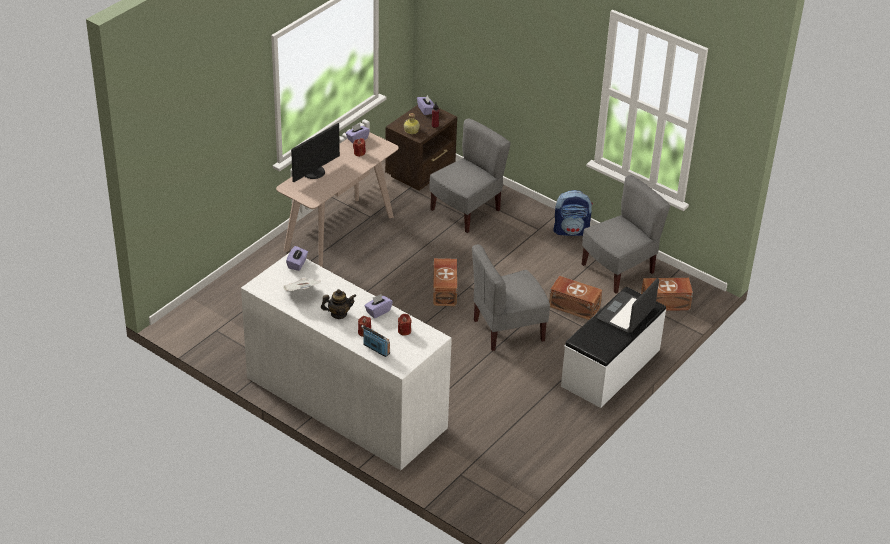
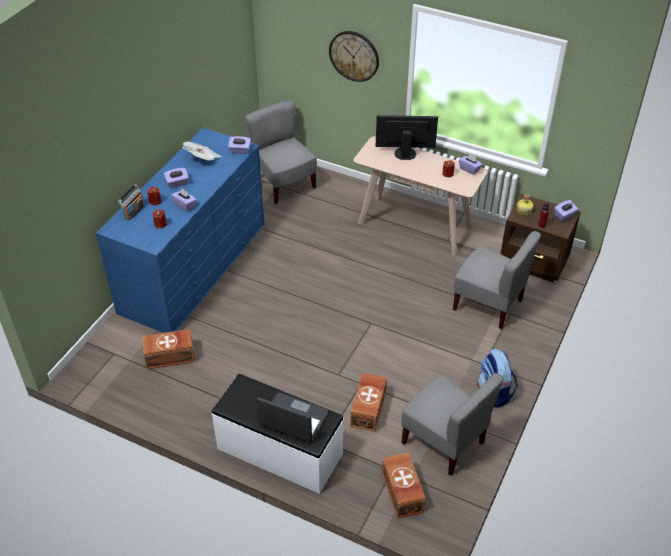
camera: 80 degrees right, 5 degrees up
(231, 129) = (354, 56): none -> wall clock
(314, 172) = (405, 153): monitor -> monitor turned 150 degrees clockwise
(338, 314) = (177, 183): teapot -> purple tissue box
(345, 402) = (194, 267): white dresser -> blue dresser
(445, 290) = (360, 307): brown storage box -> brown storage box (171, 357)
(507, 330) = (316, 360): grey chair -> grey chair (284, 184)

